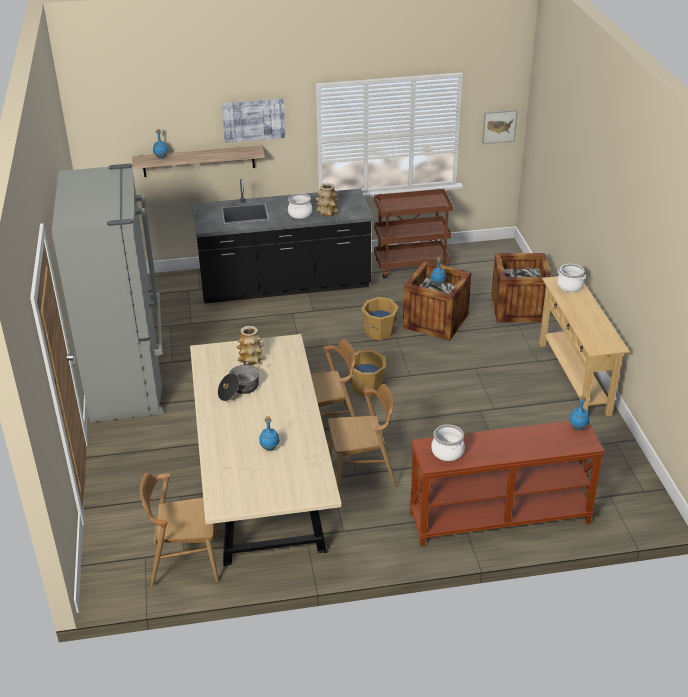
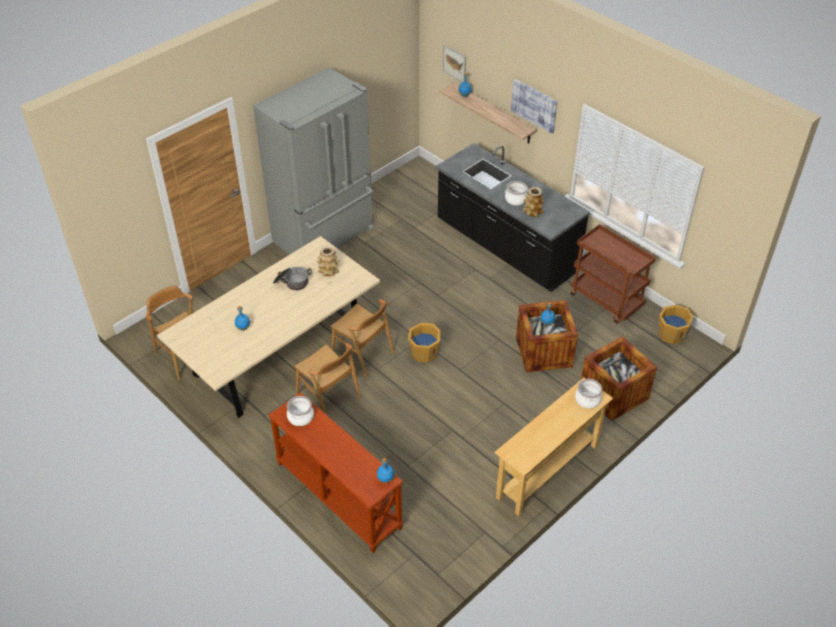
camera: 55 degrees right, 10 degrees up
(379, 332) = (497, 327): orange bucket -> orange bucket (671, 335)
(499, 126) = (727, 236): picture -> picture (454, 63)

